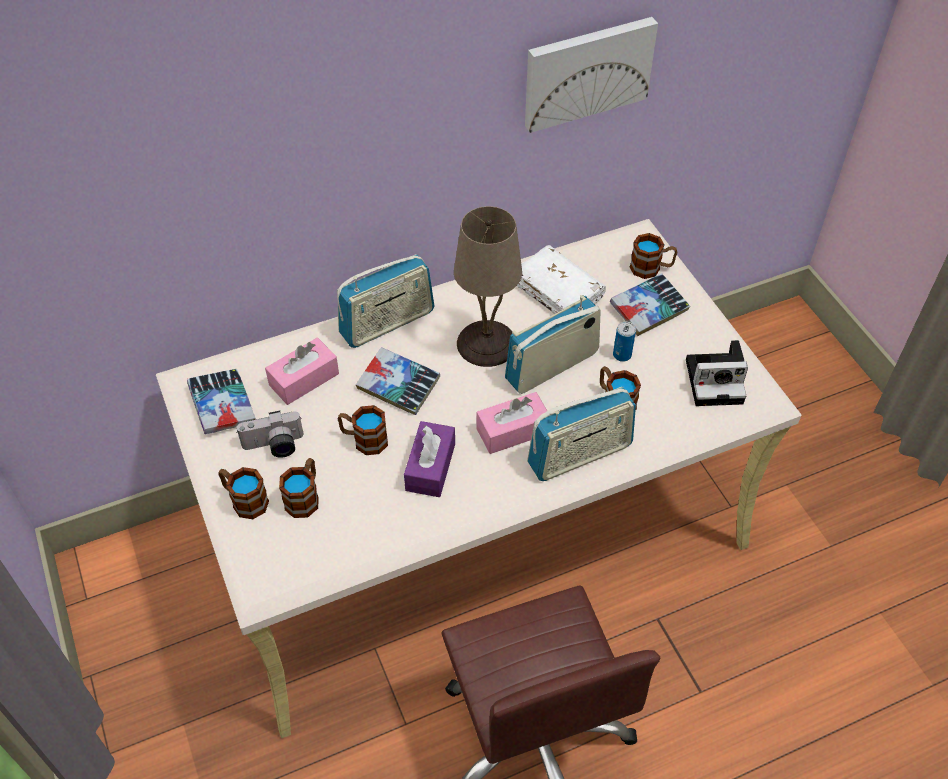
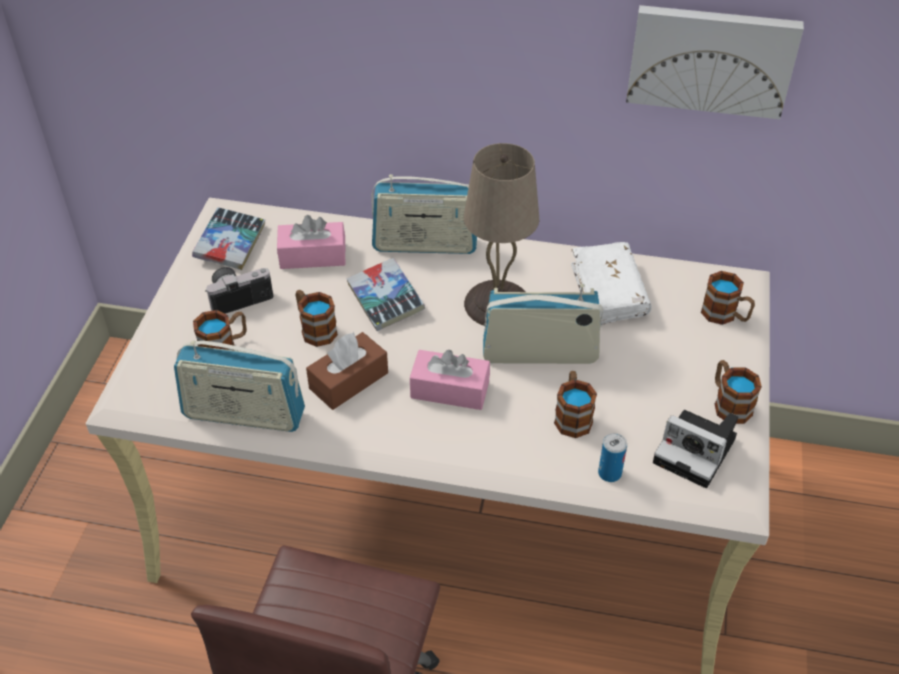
camera: 35 degrees right, 5 degrees down
(244, 500) = (177, 325): mug -> mug (728, 403)
(274, 447) = (239, 296): camera -> camera turned 135 degrees clockwise
(430, 467) = (348, 381): purple tissue box -> brown tissue box
(580, 455) = (493, 444): radio -> radio (244, 415)
(622, 355) = (619, 378): can -> can (609, 473)
(648, 309) = (686, 351): book -> none

